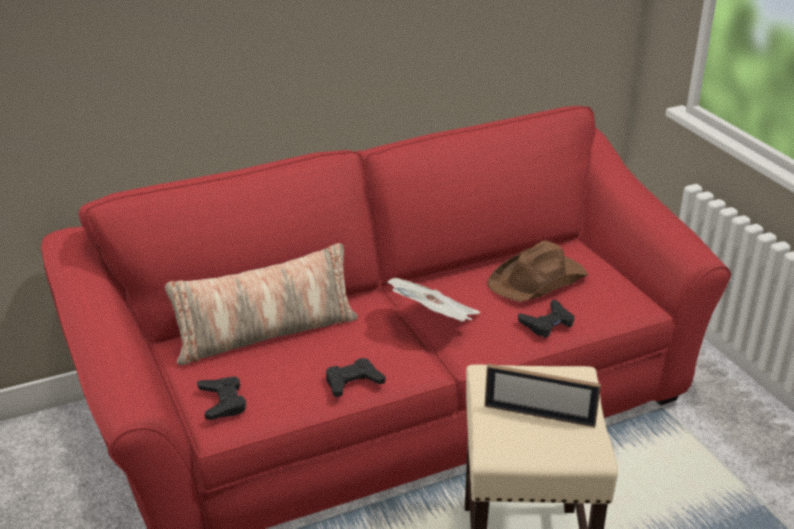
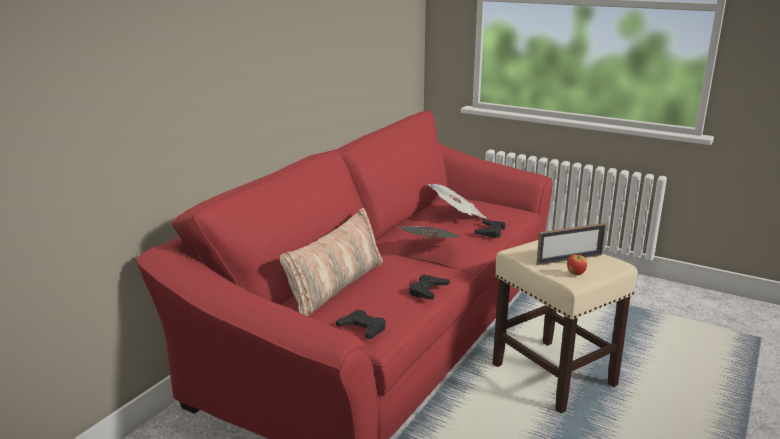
camera: 35 degrees left, 10 degrees down
(510, 442) = (575, 274): none -> apple
(539, 280) = (457, 215): brown hat -> newspaper

